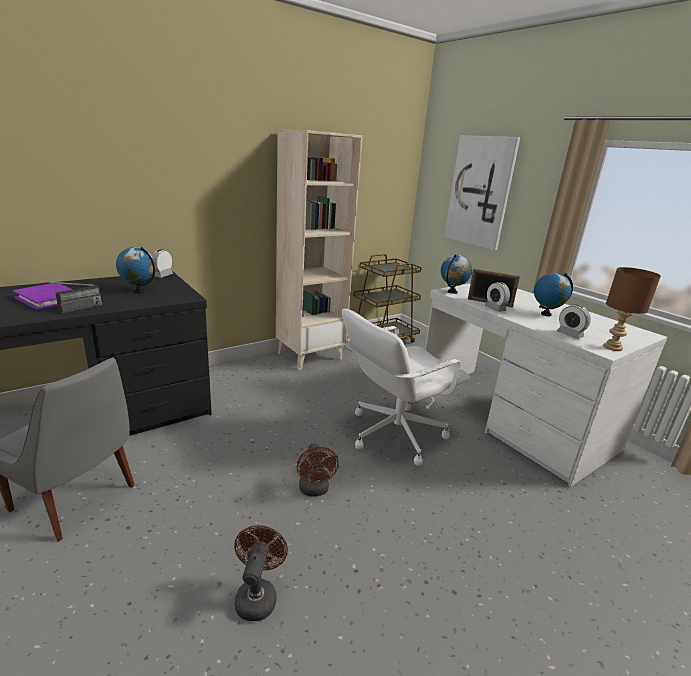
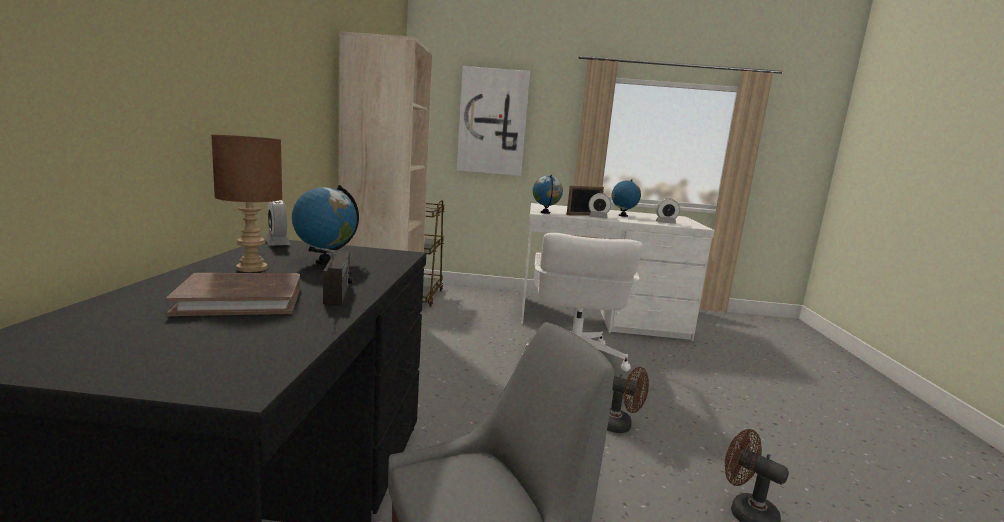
camera: 50 degrees left, 10 degrees down
(49, 299) = (241, 300): purple book -> brown book
(613, 348) = (695, 225): brown table lamp -> brown table lamp (253, 268)

